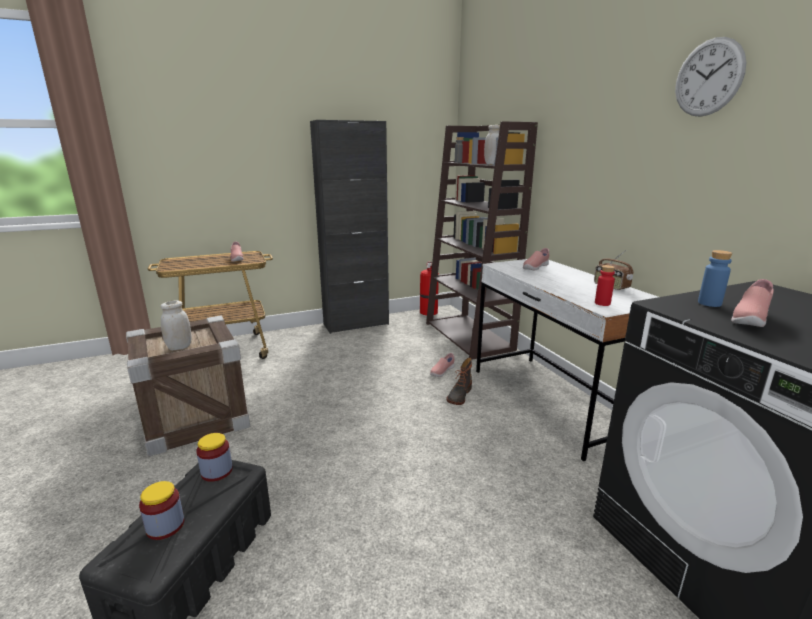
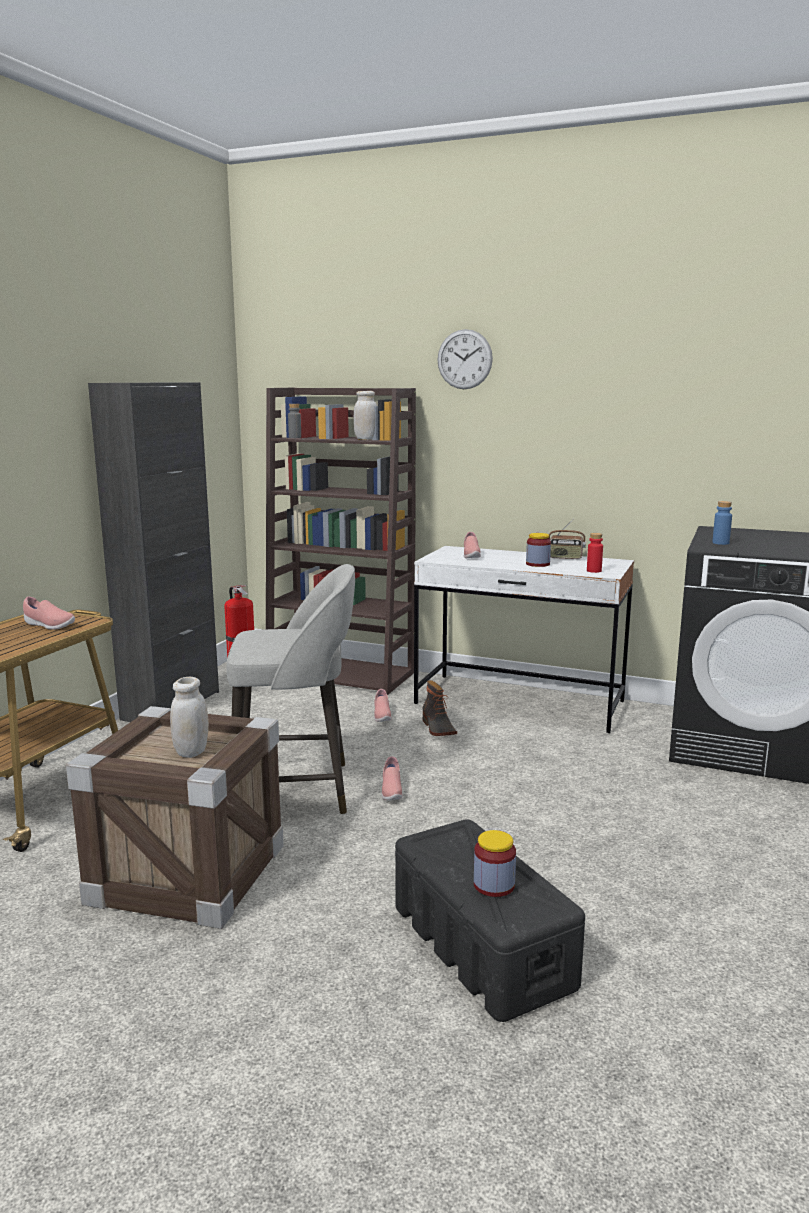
camera: 45 degrees left, 5 degrees down
(217, 471) = (439, 841): jar -> jar (537, 564)
(316, 397) = (296, 790): none -> grey stool
(708, 78) = (625, 360): wall clock -> wall clock (464, 359)
(749, 319) = (757, 547): pink shoe -> pink shoe (391, 791)

